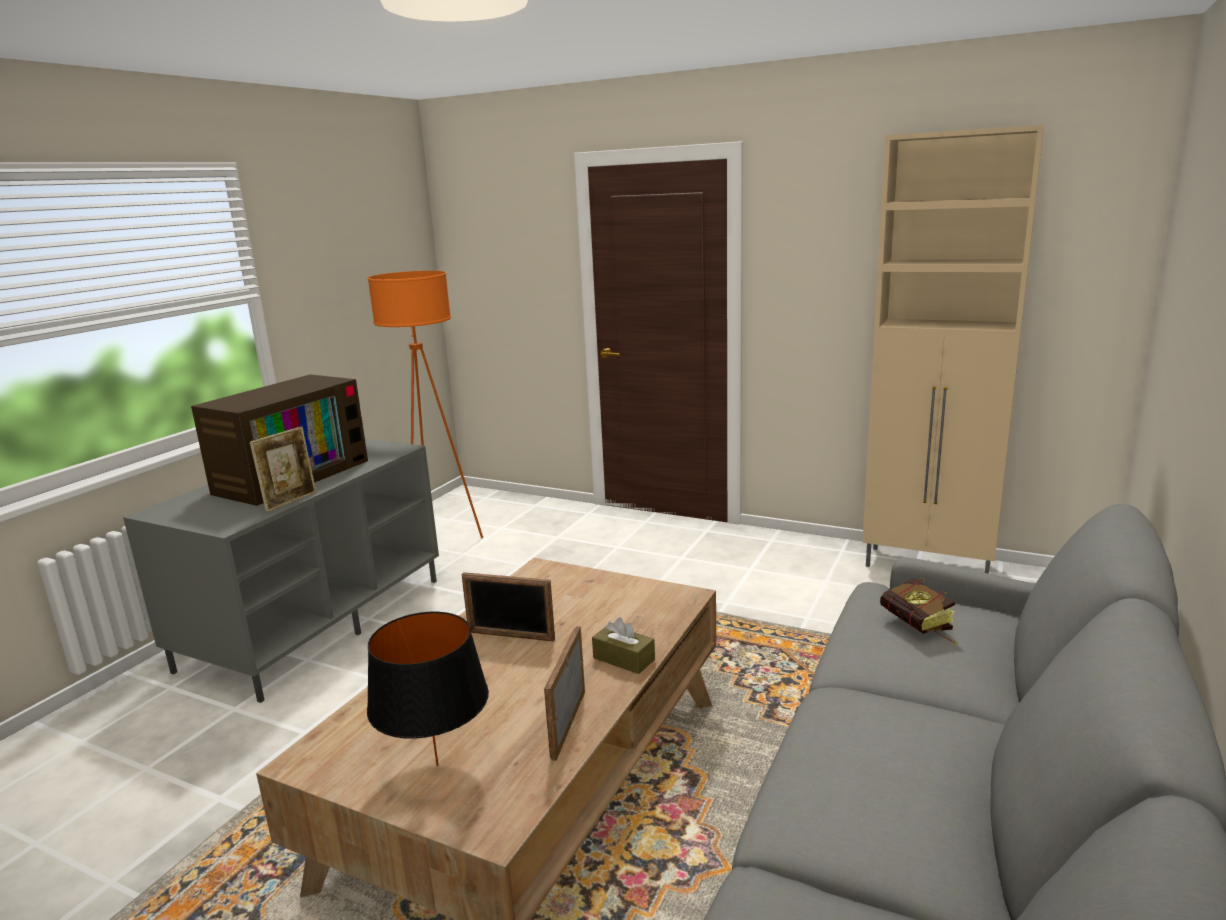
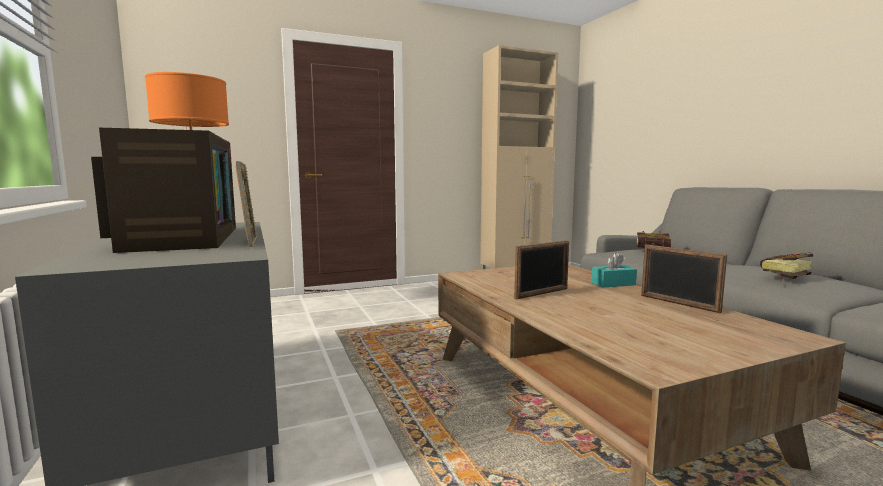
camera: 50 degrees left, 10 degrees down
(437, 765) = (703, 335): black table lamp -> none
(623, 659) = (613, 284): brown tissue box -> turquoise tissue box
(838, 776) = (782, 278): none -> book

